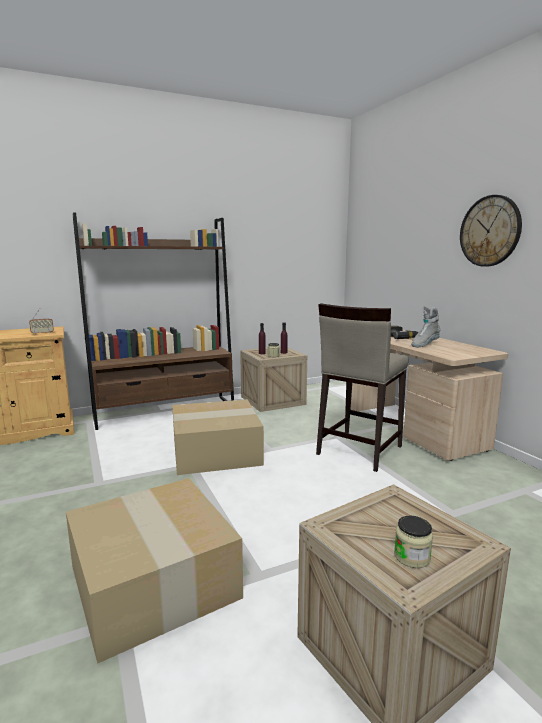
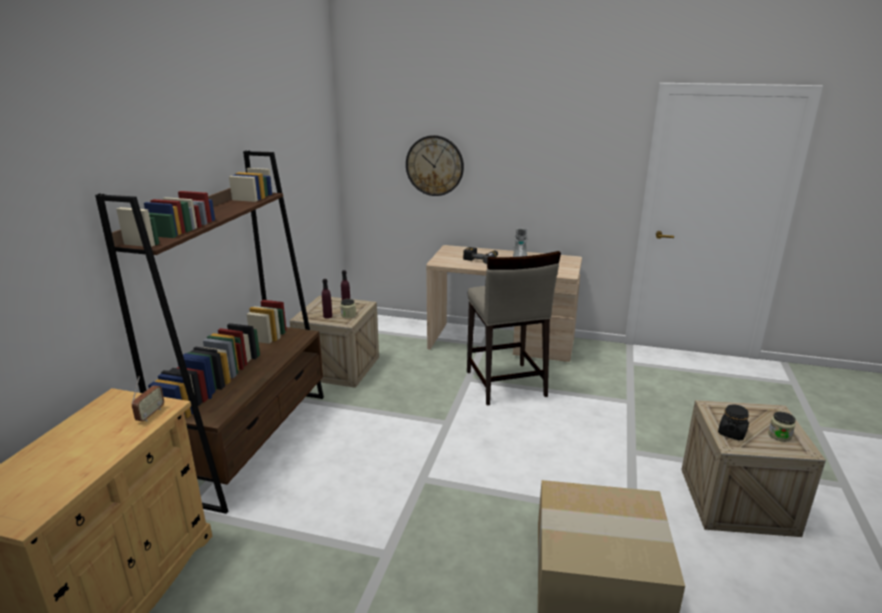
camera: 50 degrees left, 10 degrees up
(217, 451) = (411, 451): cardboard box -> none
(356, 520) = (732, 433): none -> black jar
(490, 231) = (554, 150): wall clock -> wall clock (434, 165)

